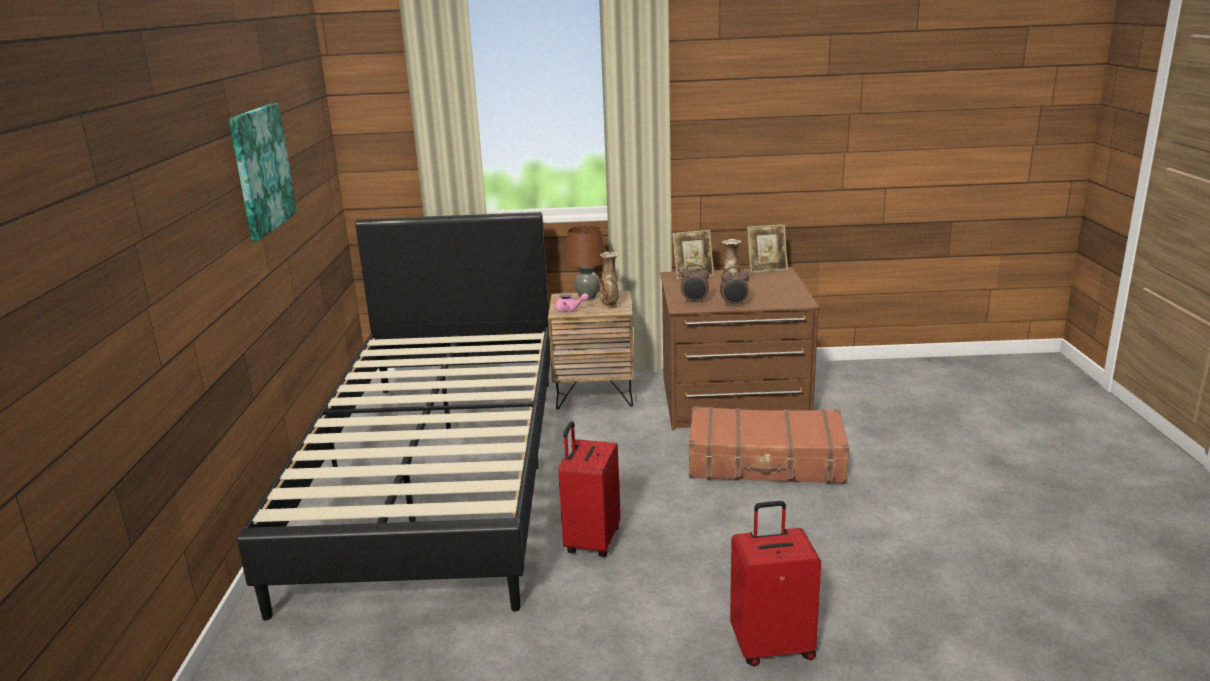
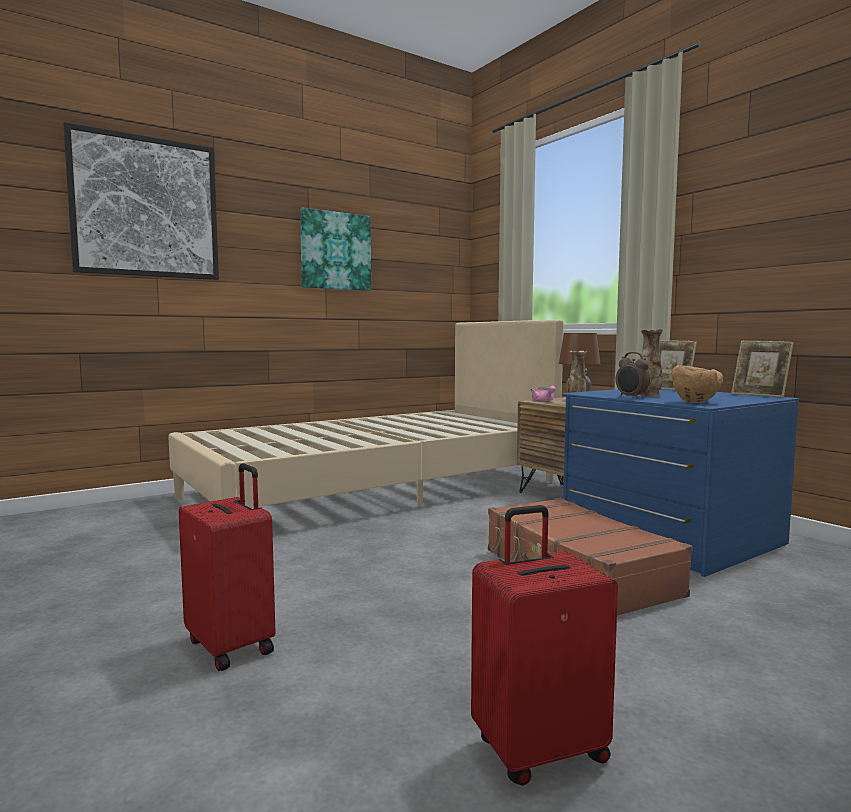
camera: 55 degrees right, 15 degrees down
(118, 193) = (146, 207): none -> picture
(437, 474) = (375, 489): black bed -> beige bed
(591, 541) = (340, 543): red suitcase -> red suitcase (538, 749)
(695, 302) = (605, 393): alarm clock -> none
(733, 401) = (668, 536): brown dresser -> blue dresser
(787, 300) = (695, 402): none -> brown bowl

